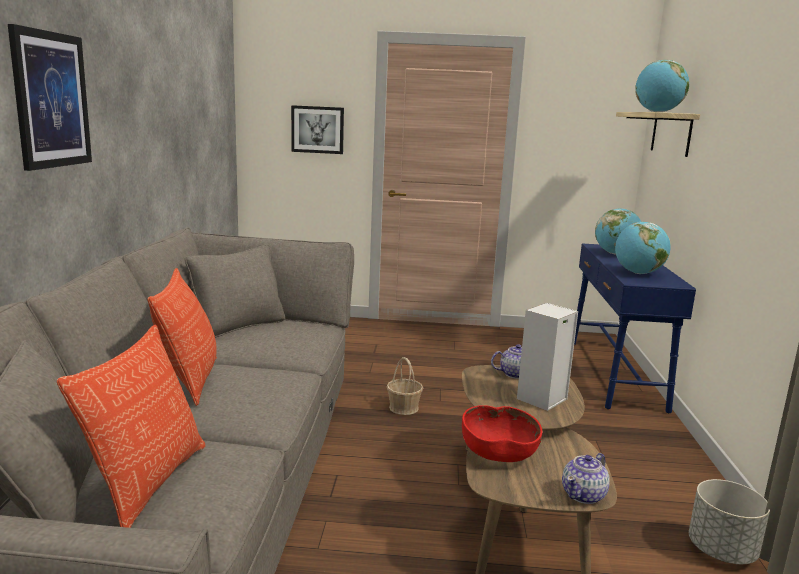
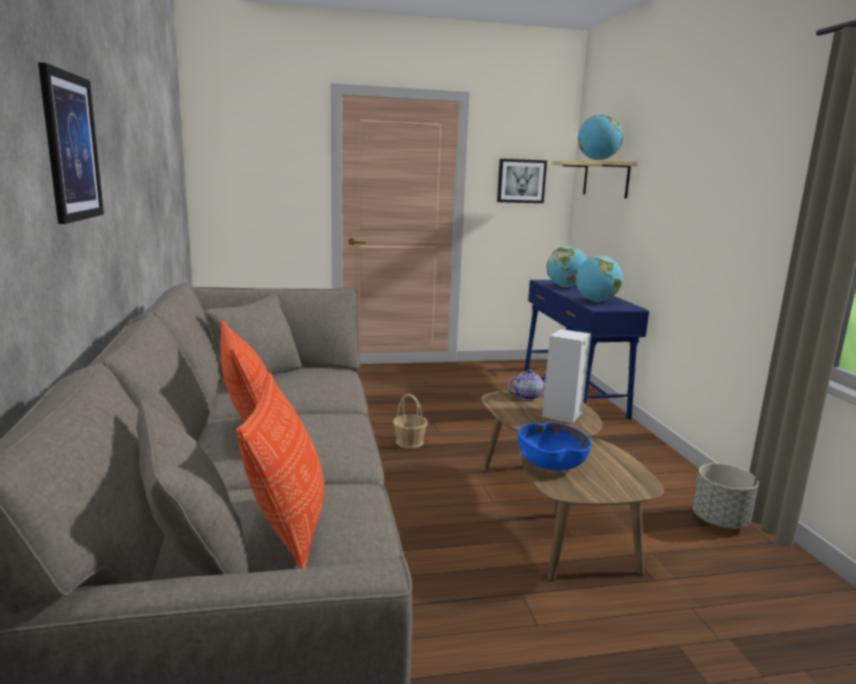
camera: 15 degrees left, 0 degrees up
(317, 129) = (274, 180): picture -> picture (521, 181)
(498, 454) = (551, 465): red bowl -> blue bowl
(584, 495) = (637, 487): teapot -> none

